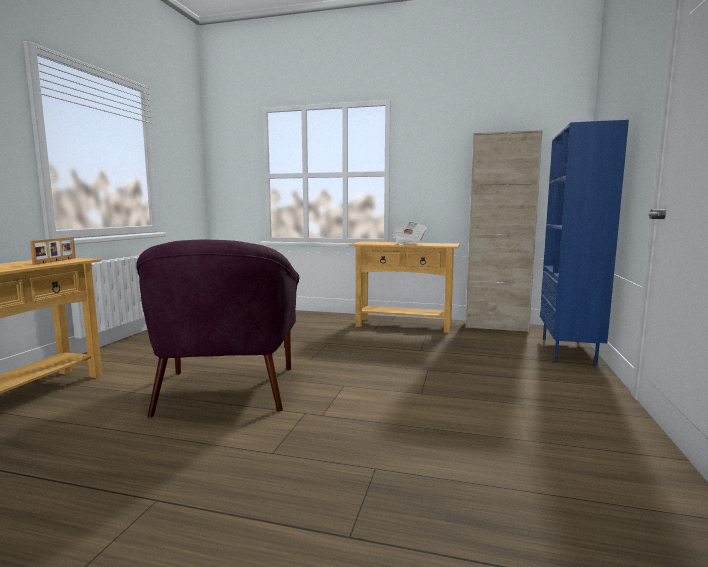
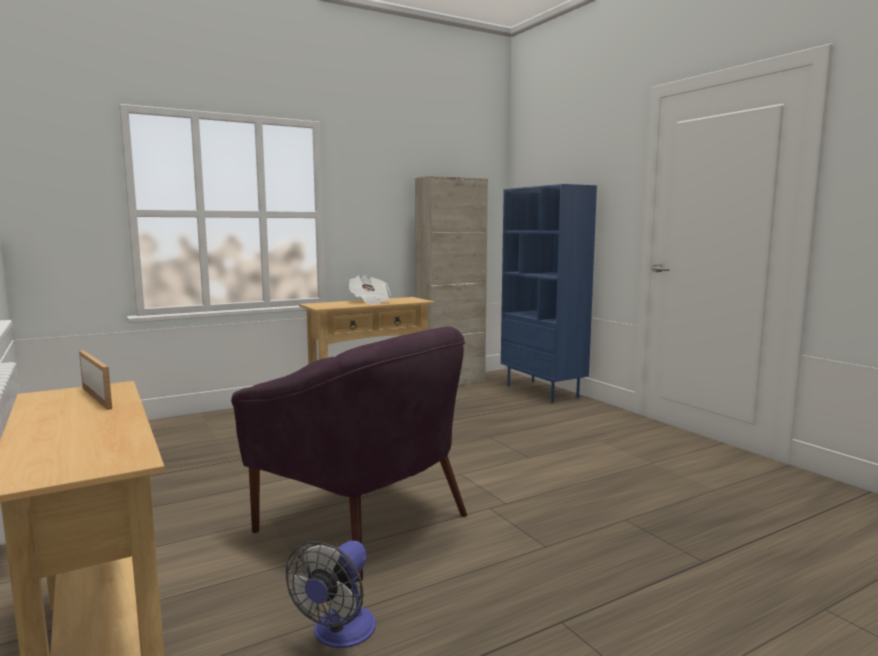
camera: 45 degrees left, 0 degrees up
(80, 436) = (339, 634): none -> fan

